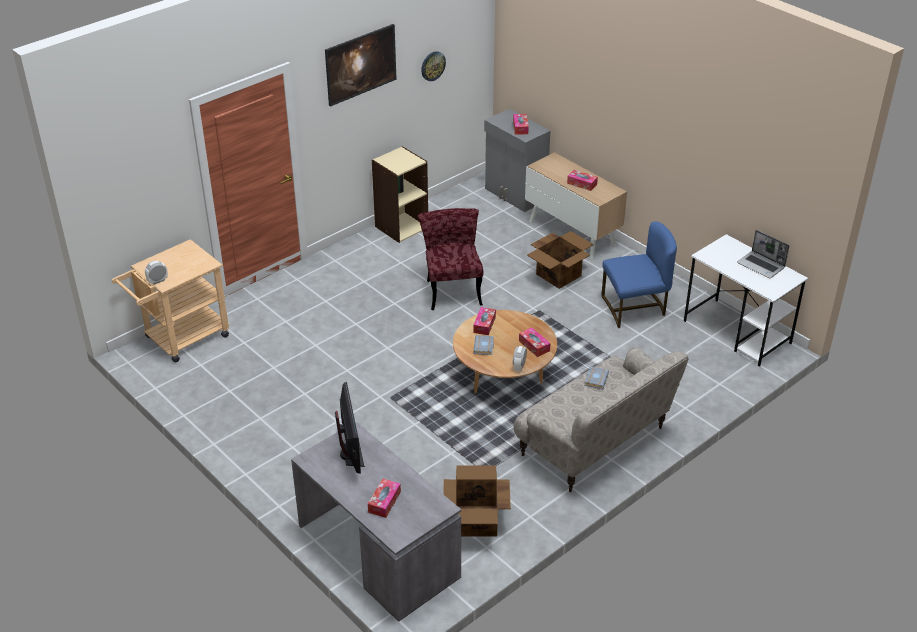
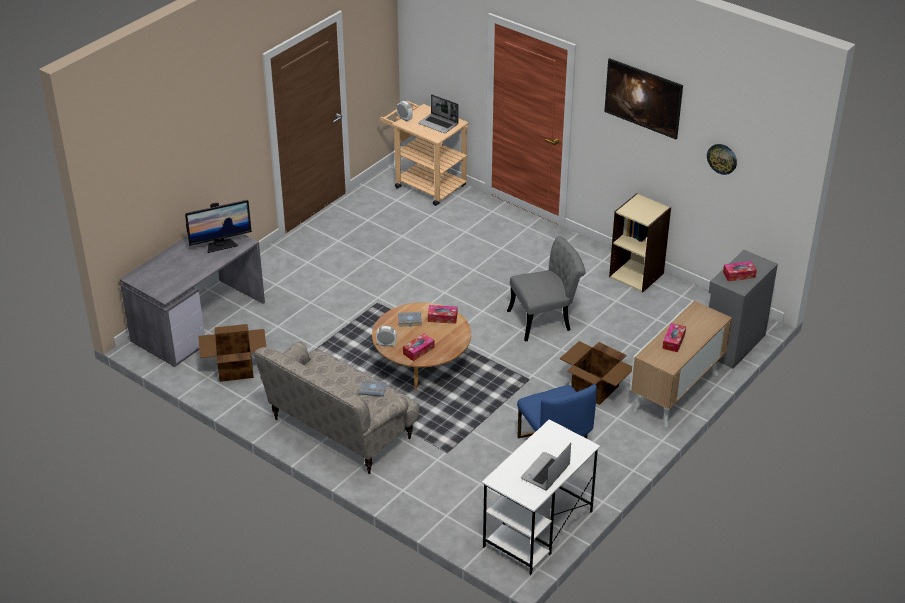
camera: 80 degrees right, 0 degrees up
(183, 259) = (439, 124): none -> laptop
(384, 502) = (170, 267): tissue box -> none
(452, 288) = (546, 319): red chair -> grey chair

